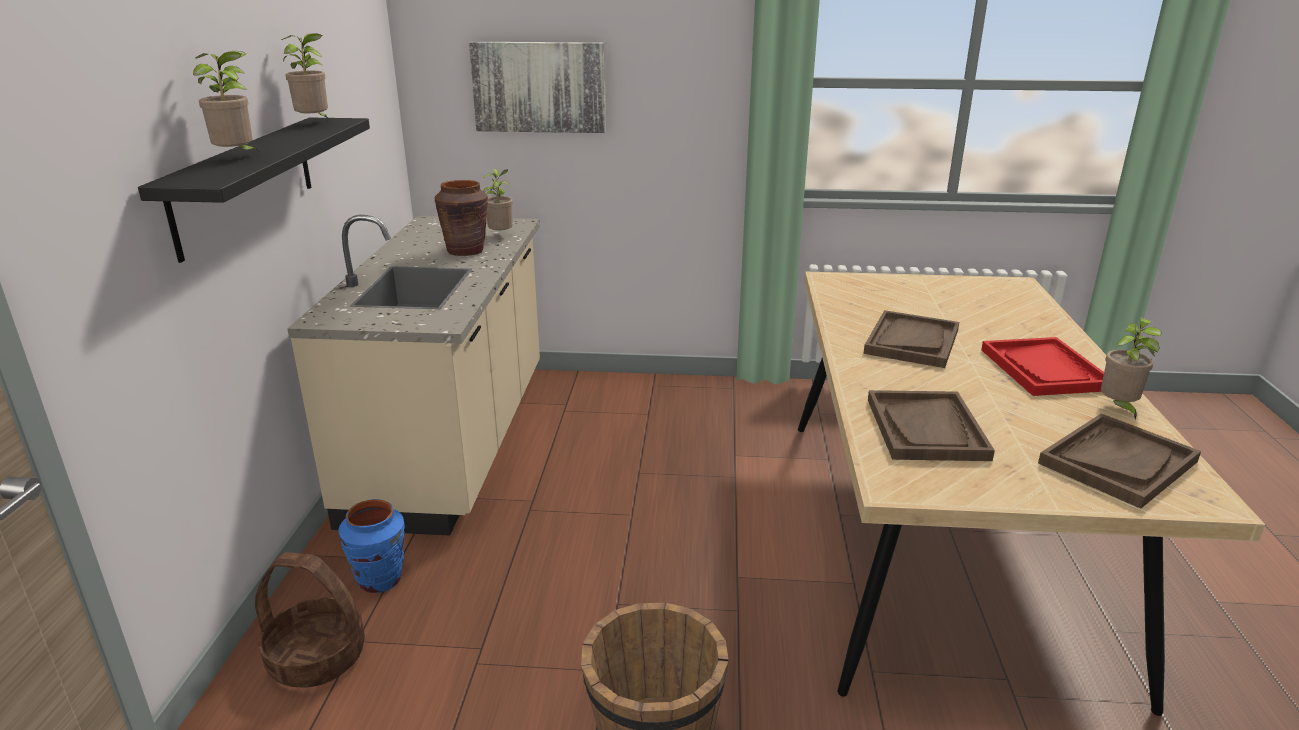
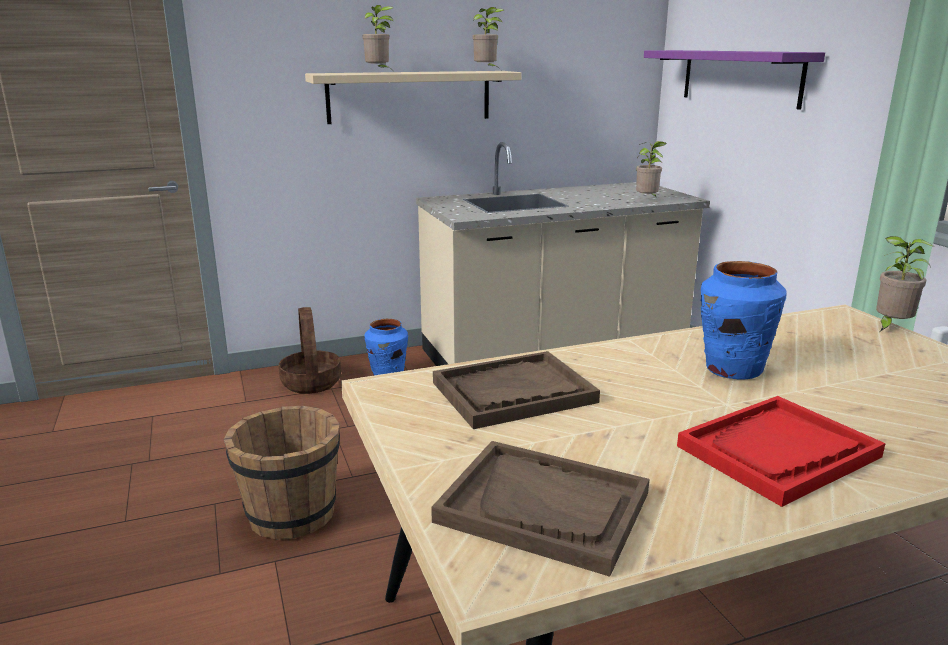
camera: 65 degrees right, 5 degrees down
(245, 183) = (409, 96): black shelf -> beige shelf
(466, 251) = (598, 199): brown vase -> none
(539, 87) = (740, 77): picture -> purple shelf
(911, 341) = (732, 369): brown tray -> blue vase
(1118, 409) = (719, 510): potted plant -> potted plant (890, 327)

